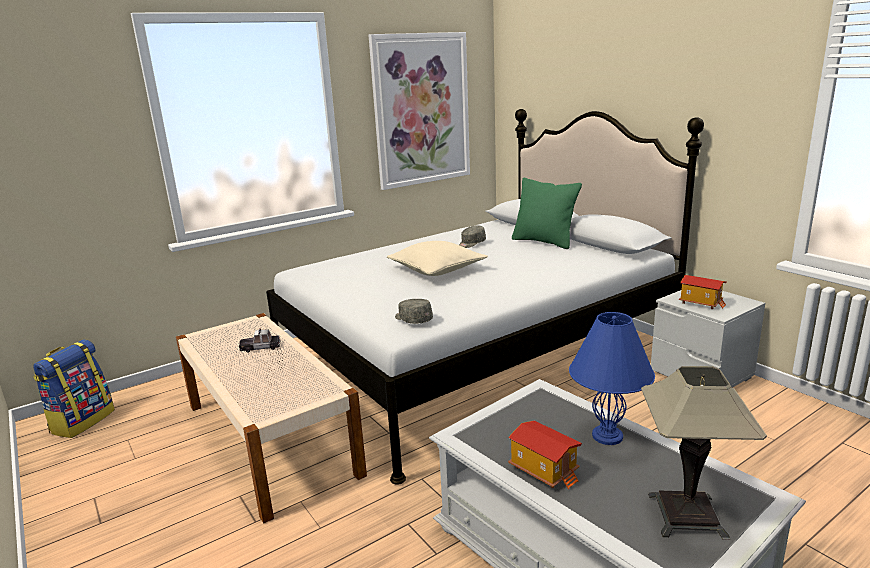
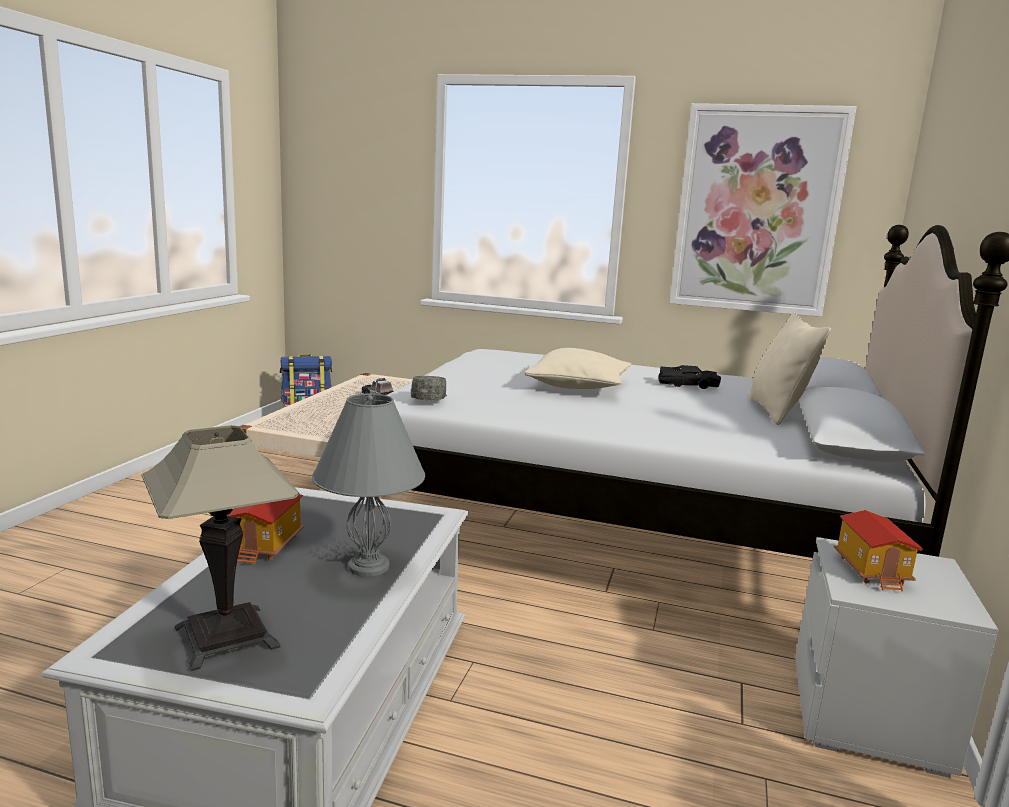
camera: 50 degrees right, 5 degrees down
(471, 243) = (688, 385): grey cap -> black toy car
(544, 242) = (777, 412): green pillow -> beige pillow
(607, 435) = (370, 566): blue table lamp -> grey table lamp

